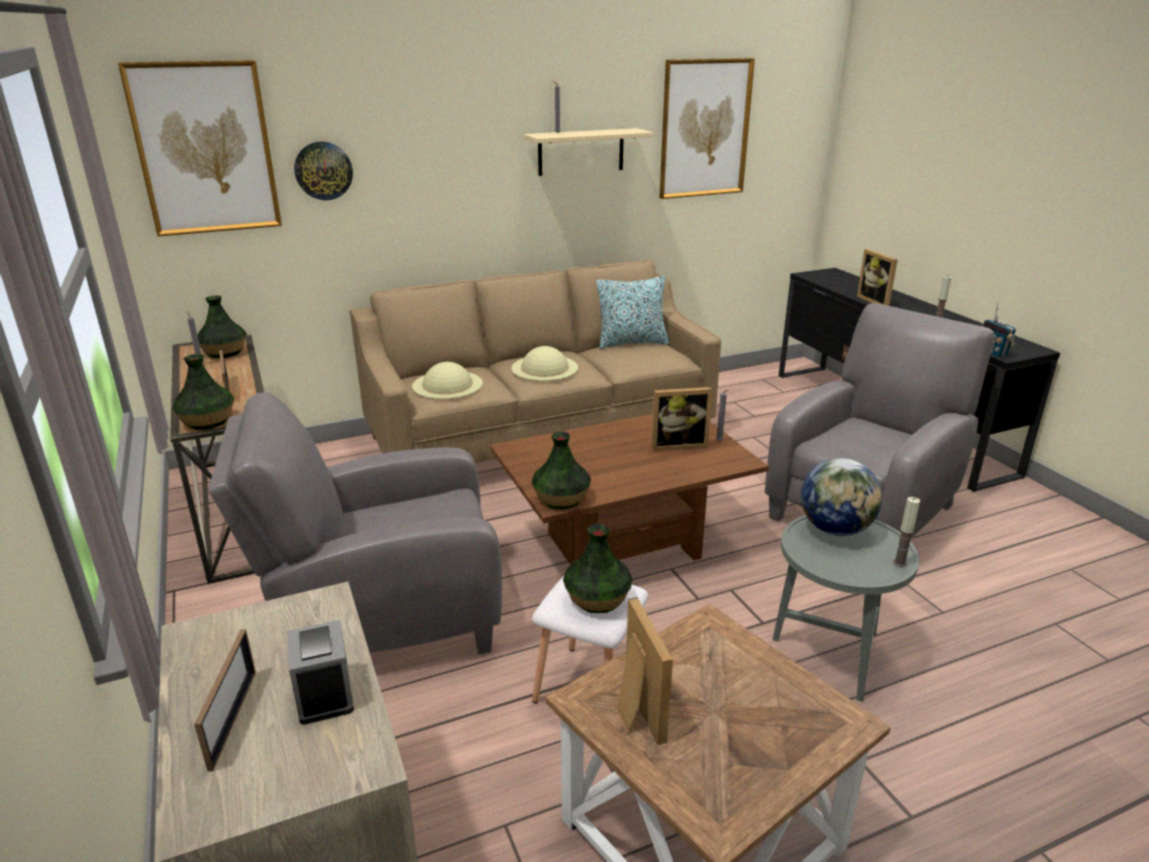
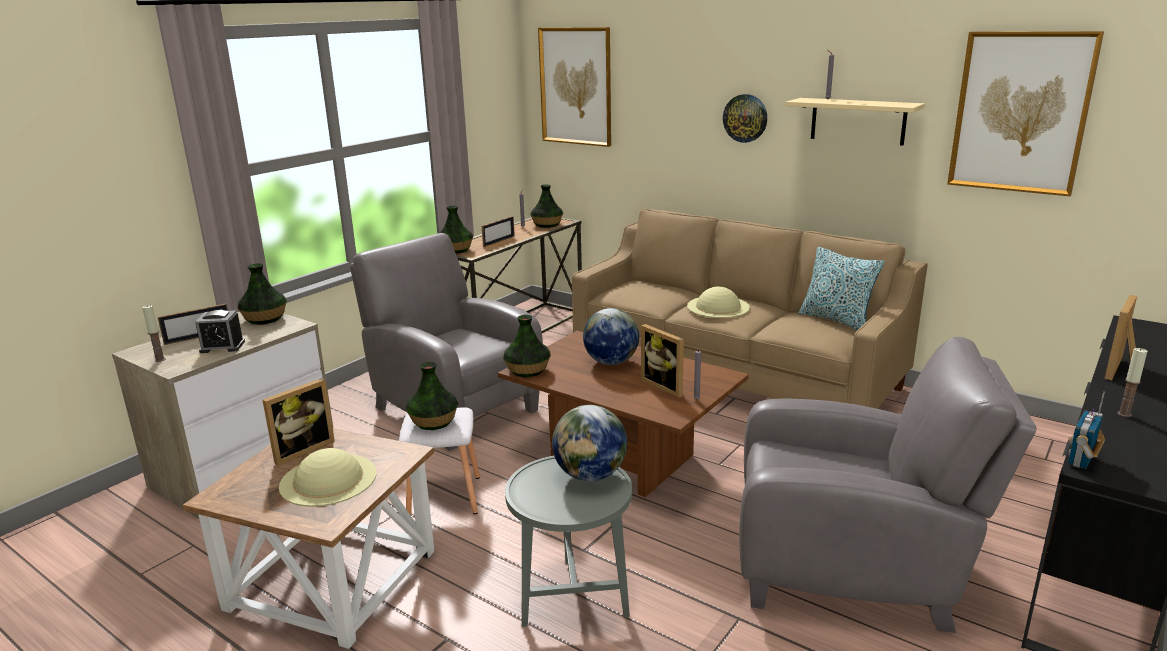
camera: 60 degrees right, 5 degrees down
(246, 628) = (264, 319): none -> vase
(323, 170) = (641, 110): wall clock -> wall clock (745, 118)
(324, 693) = (222, 347): alarm clock -> alarm clock turned 45 degrees clockwise
(447, 384) = (638, 291): beige hat -> beige hat (328, 479)
(595, 452) = (611, 362): none -> globe
(900, 562) = (564, 514): candle -> candle (160, 360)

